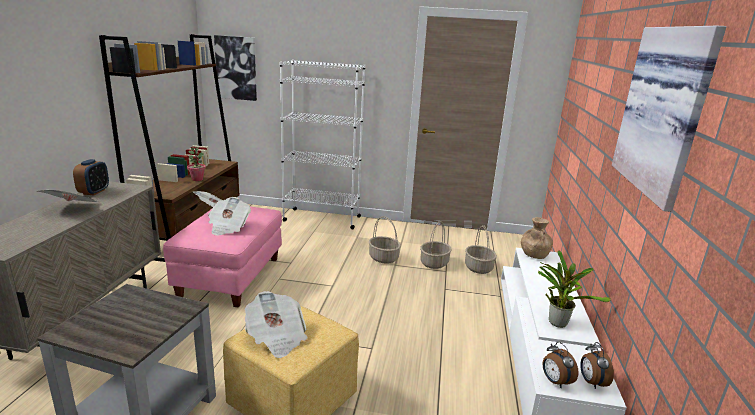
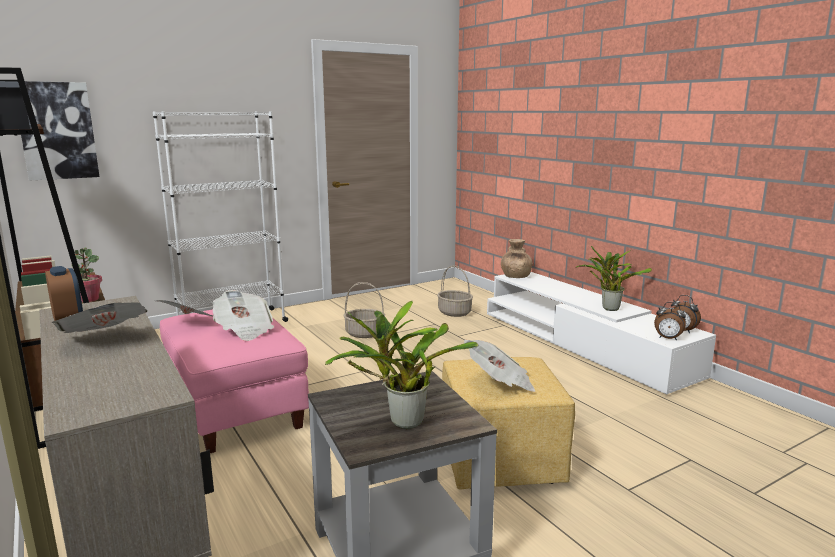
camera: 40 degrees left, 5 degrees down
(111, 328) = (401, 422): none -> potted plant
(434, 263) = (415, 322): basket -> none
(667, 111) = (672, 104): picture -> none

